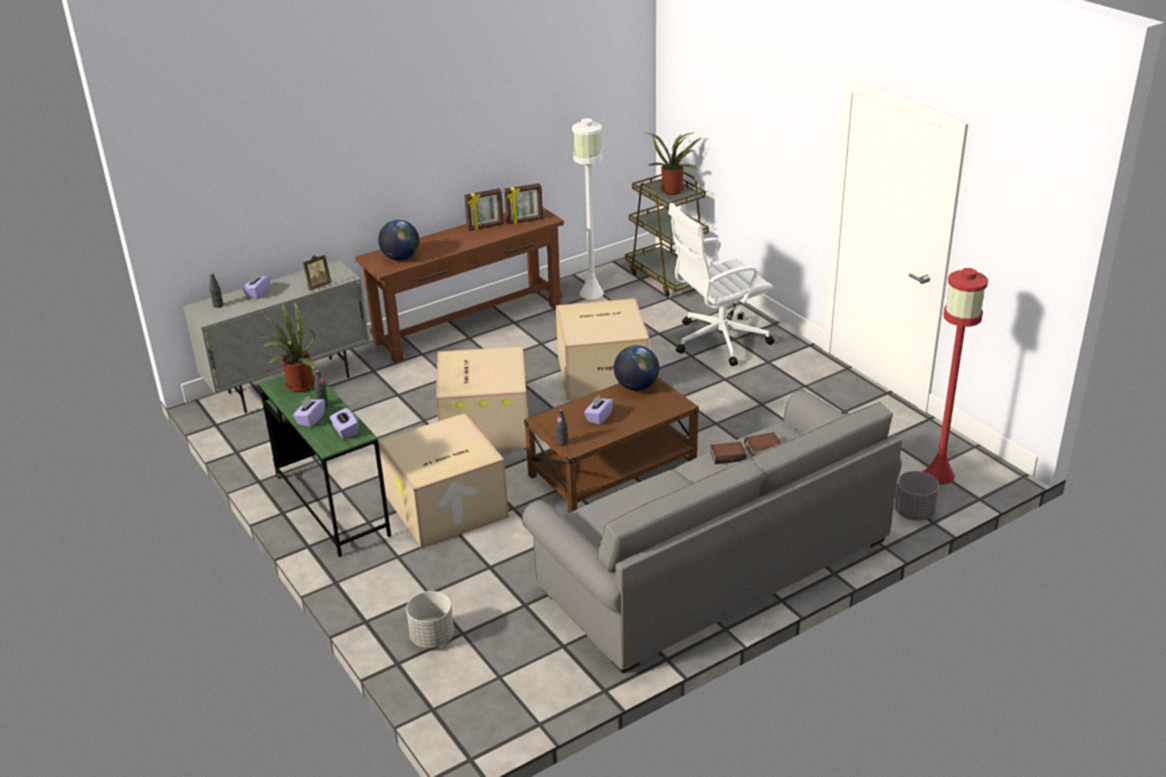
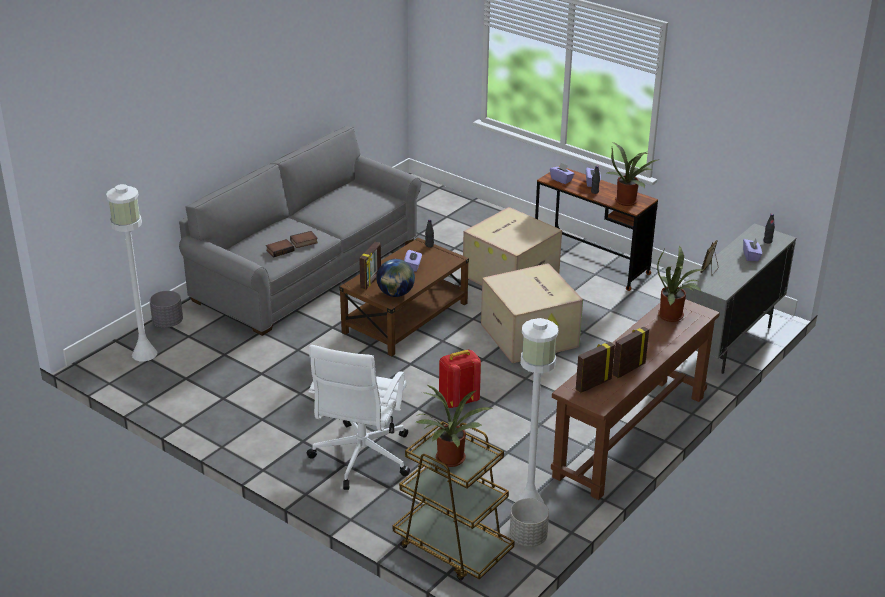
camera: 160 degrees right, 0 degrees up
(331, 505) = (591, 264): green desk -> brown desk
(401, 258) = (673, 316): globe -> potted plant
(432, 637) = (462, 212): grey planter -> grey planter (528, 537)
(603, 373) = (458, 401): cardboard box -> red backpack
(658, 406) = (371, 281): none -> picture frame
(718, 341) = (360, 458): white office chair -> white office chair turned 150 degrees clockwise
(939, 475) = (144, 353): red floor lamp -> white floor lamp

